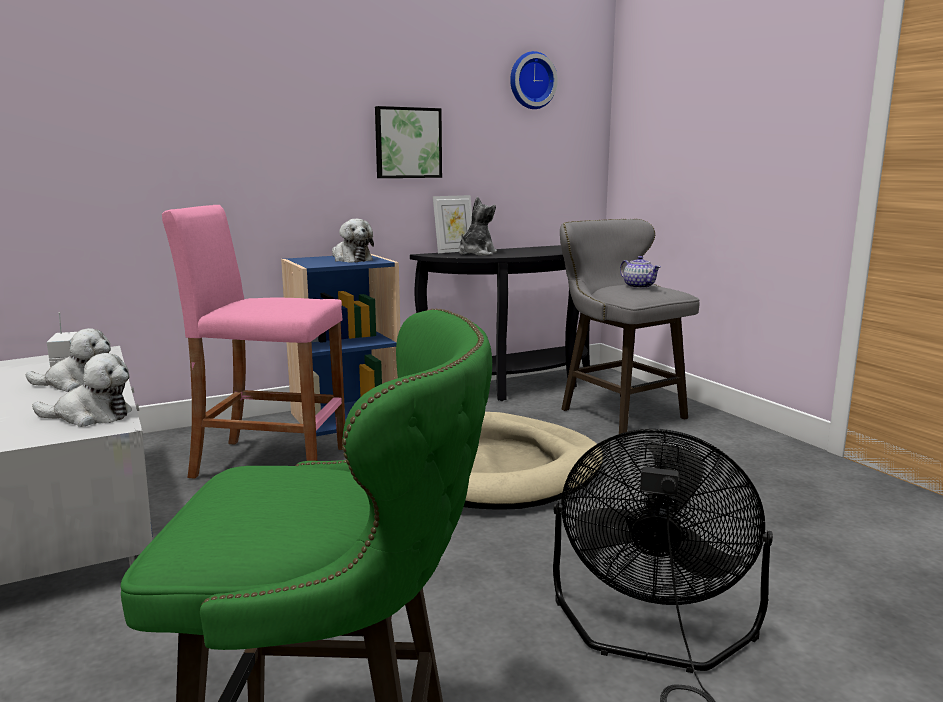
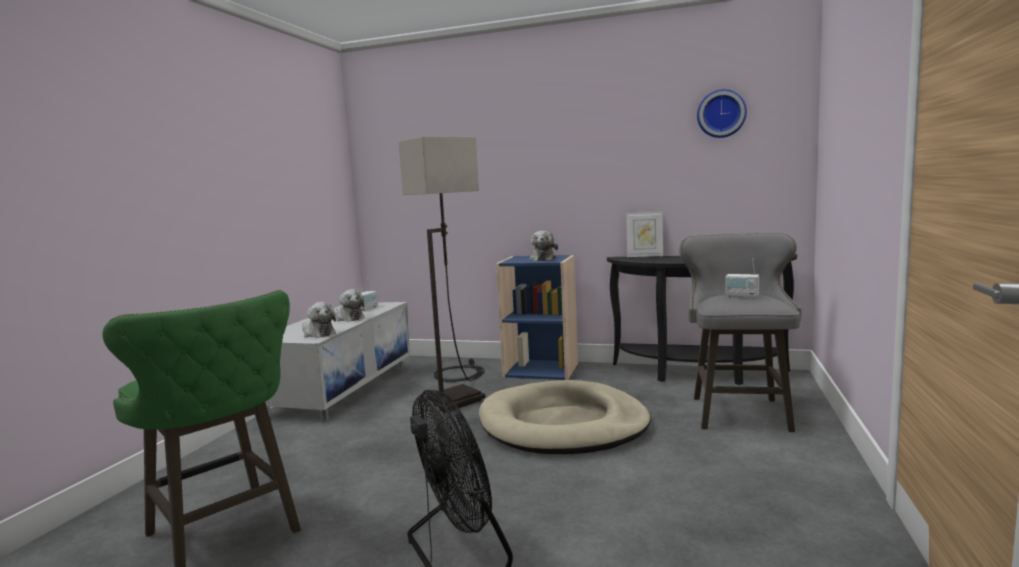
camera: 45 degrees right, 5 degrees down
(270, 462) = (458, 385): pink stool -> floor lamp
(407, 143) = (606, 174): picture -> none
(476, 253) = (652, 259): plush toy -> none
(639, 286) = (742, 296): teapot -> radio

